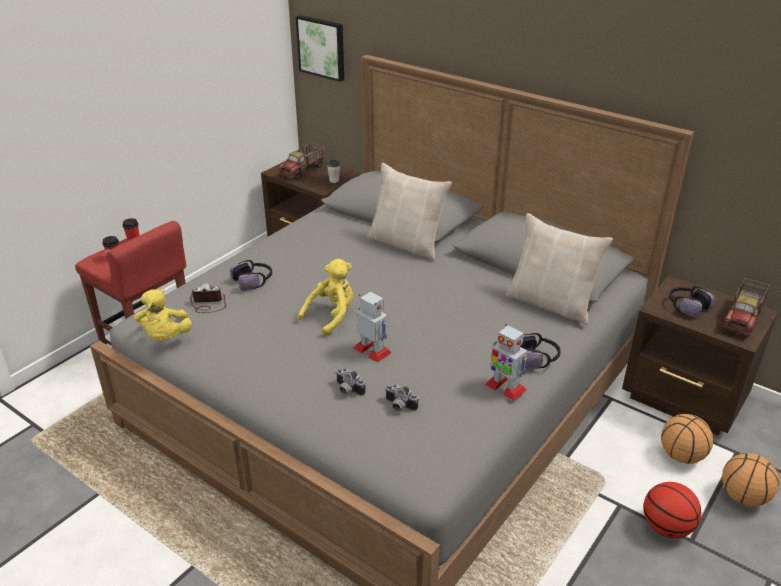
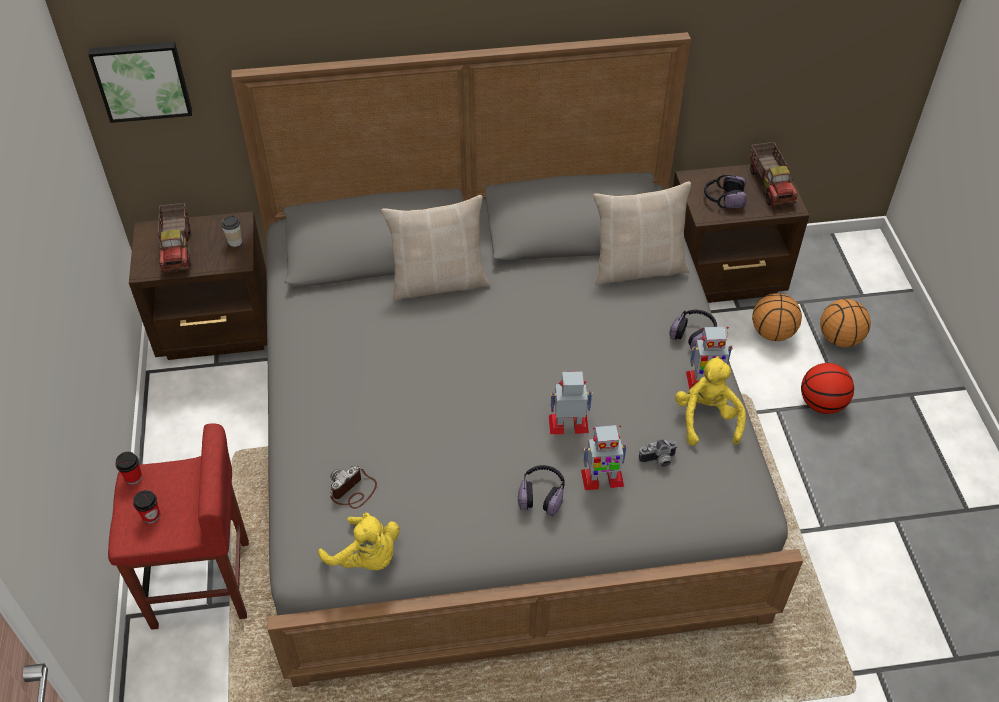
camera: 45 degrees left, 15 degrees up
(253, 281) = (357, 431): headphones -> headphones (542, 494)
(331, 316) = (486, 415): yellow plush toy -> yellow plush toy (707, 419)
(347, 390) = (602, 478): camera -> toy robot

